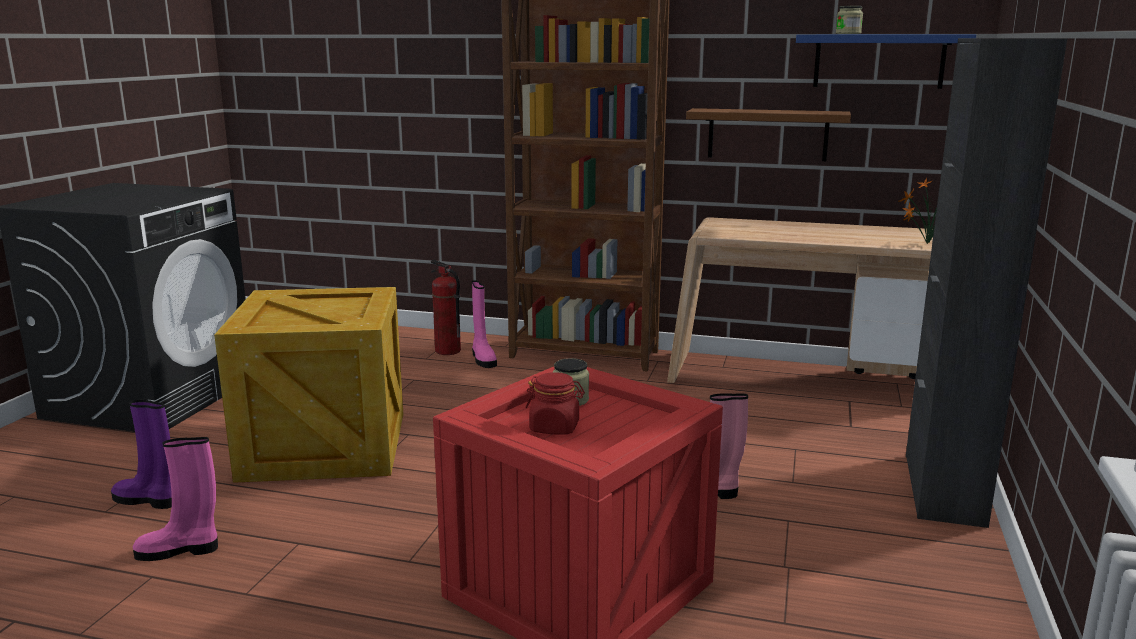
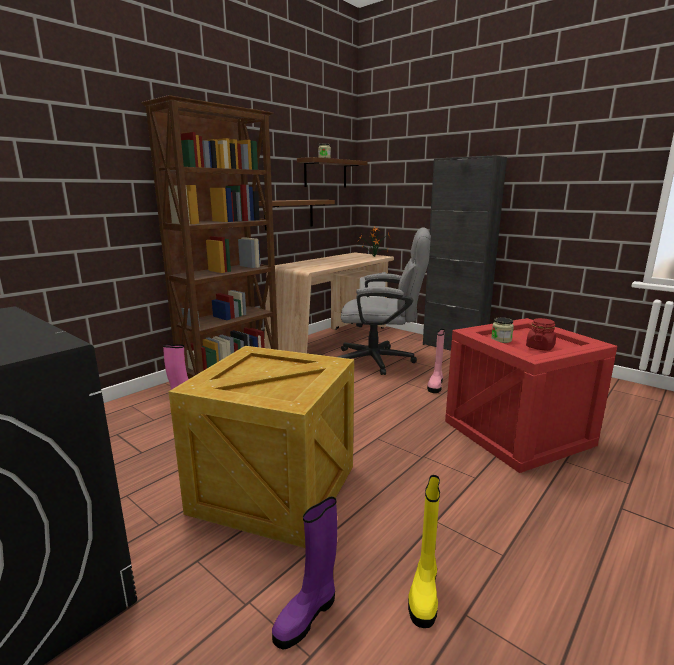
camera: 65 degrees left, 0 degrees up
(180, 550) = (424, 592): pink boot -> yellow boot
(447, 351) = (152, 409): fire extinguisher -> none
(759, 434) = (382, 360): none -> grey office chair
(879, 61) = (325, 173): blue shelf -> brown shelf

